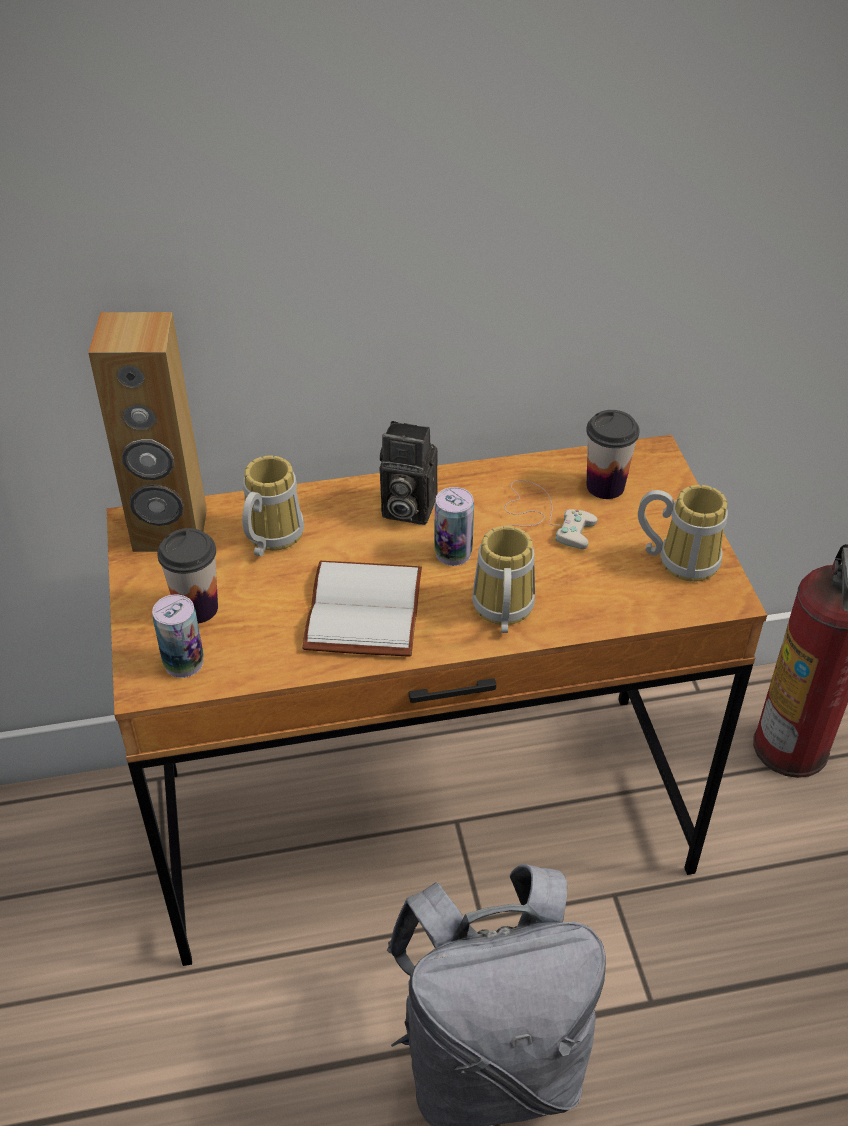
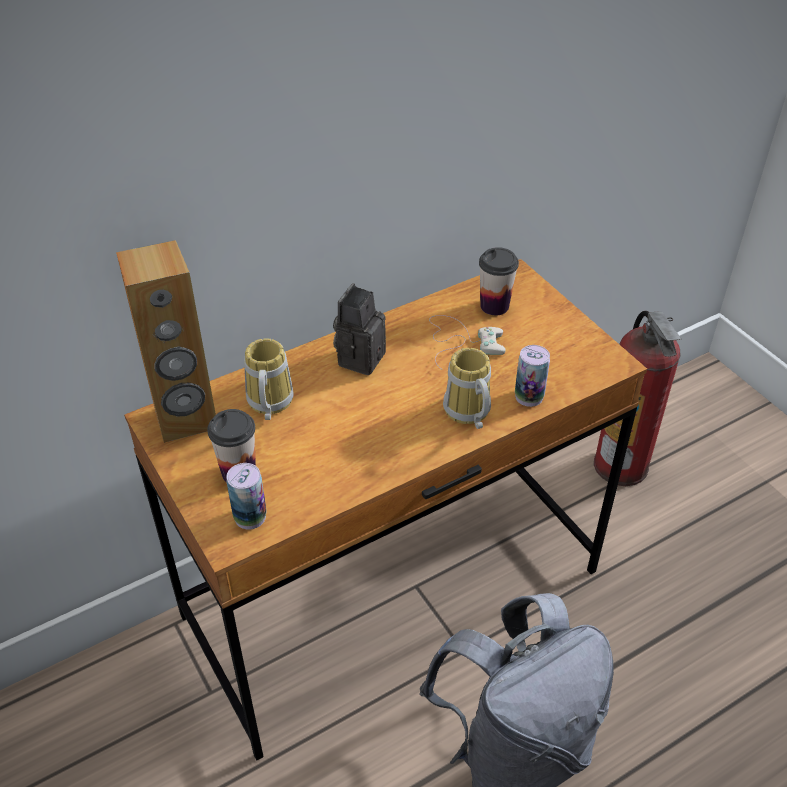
camera: 20 degrees left, 0 degrees up
(360, 609) = (364, 439): white book -> none
(405, 508) = (359, 357): camera -> camera turned 120 degrees clockwise
(453, 553) = (411, 381): can -> can (529, 396)
(680, 558) = (571, 344): mug -> none

